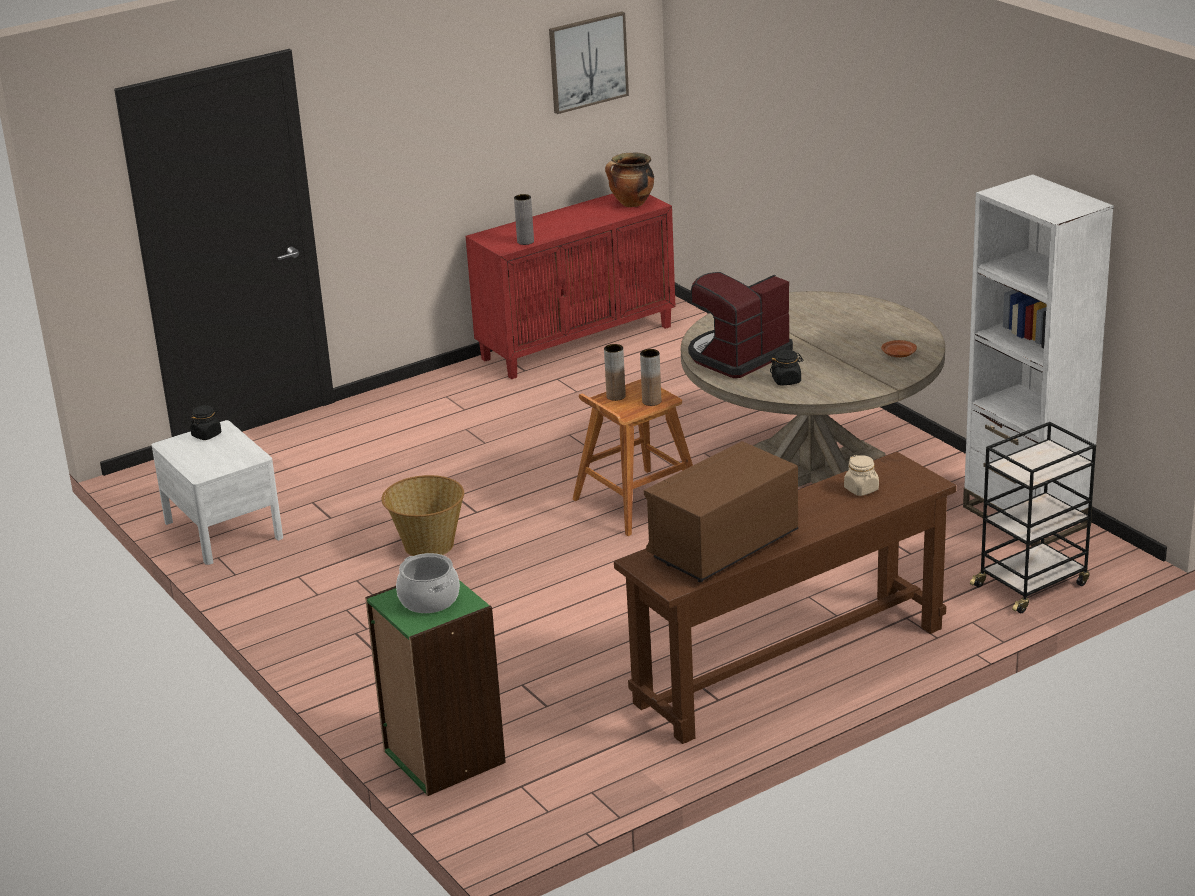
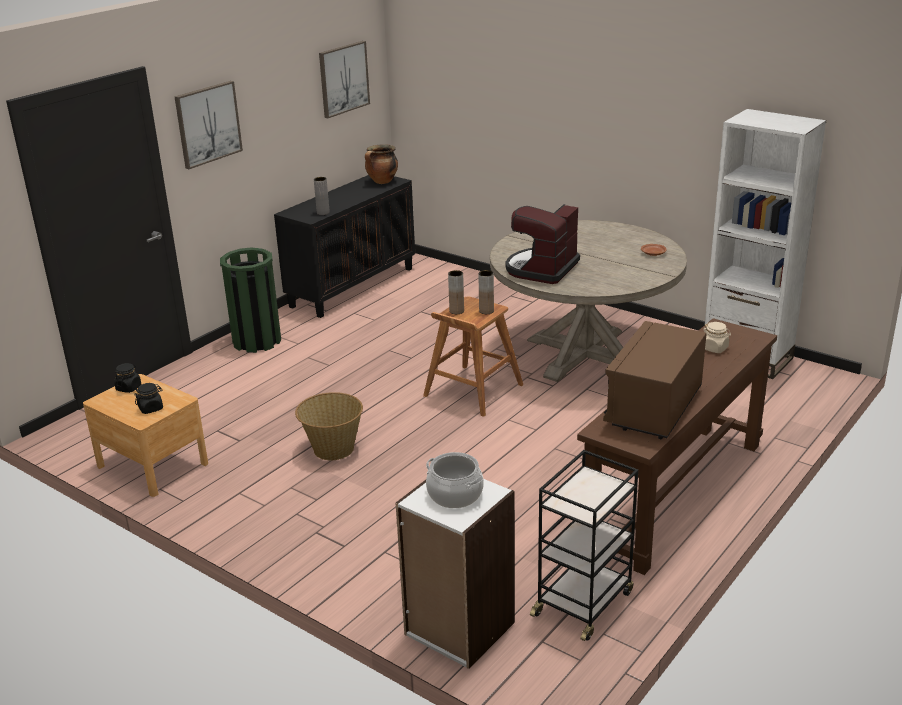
camera: 20 degrees left, 0 degrees up
(223, 530) = (152, 465): white nightstand -> brown nightstand
(375, 118) = (208, 124): none -> picture
(417, 399) = (257, 341): none -> green trash can
(442, 757) = (458, 629): green bookcase -> white bookcase
(577, 342) = (352, 287): red cabinet -> black cabinet
(786, 380) = (592, 281): black jar -> black jar (151, 408)
(1031, 584) = (790, 404): black cart -> black cart (583, 602)

